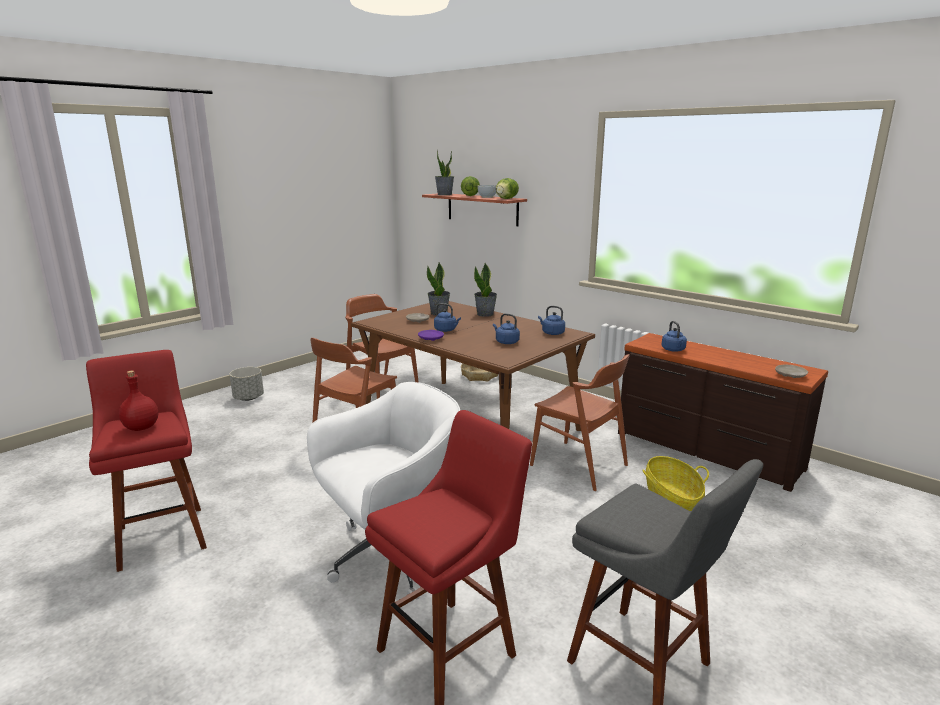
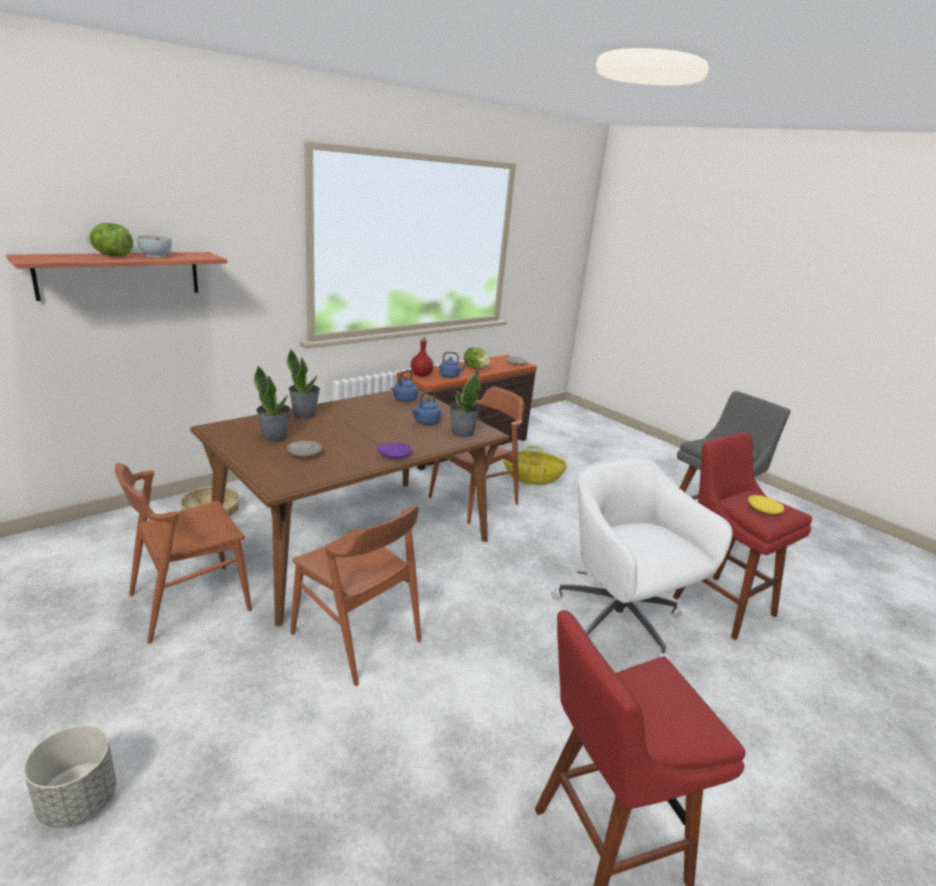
camera: 85 degrees left, 5 degrees up
(140, 428) = (668, 699): red bottle -> red bottle (421, 375)
(425, 513) = (764, 510): none -> yellow plate
(444, 194) = (57, 258): potted plant -> potted plant (462, 432)
(446, 330) = (361, 443): blue kettle -> none
(506, 199) = (202, 256): lettuce -> lettuce (475, 368)

